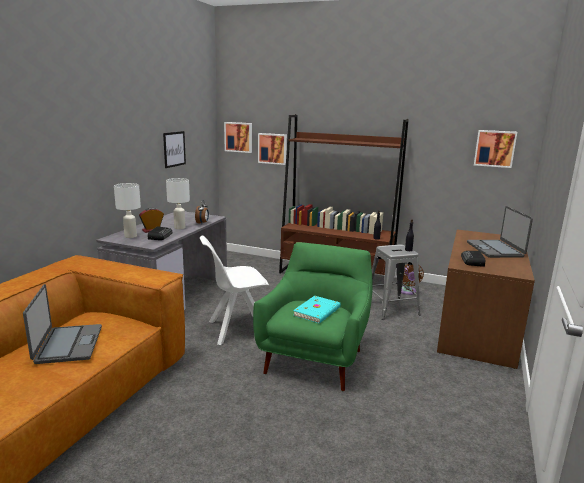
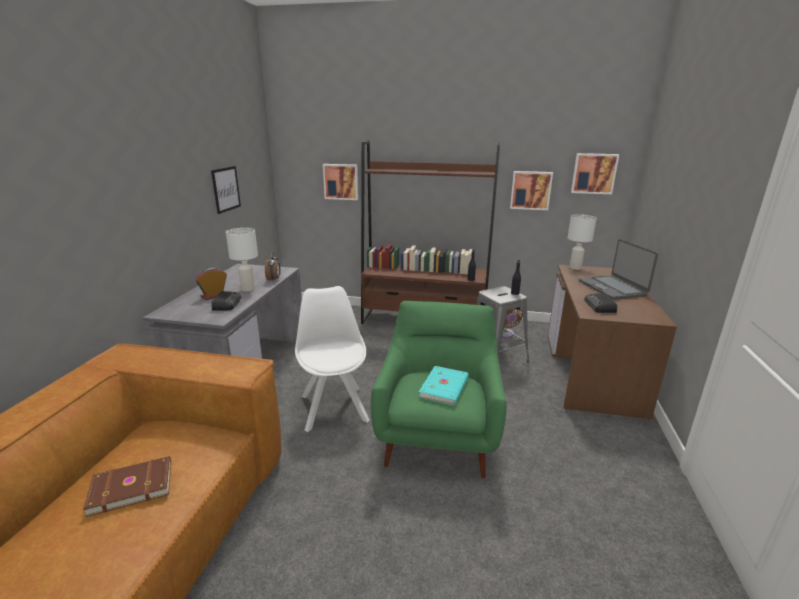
camera: 10 degrees left, 5 degrees up
(68, 345) = (131, 486): laptop -> brown book
(130, 236) = (187, 307): white table lamp -> white table lamp (574, 268)
(236, 329) = (334, 406): white chair -> white chair turned 105 degrees clockwise
(238, 137) = (299, 169): picture -> picture (530, 190)

